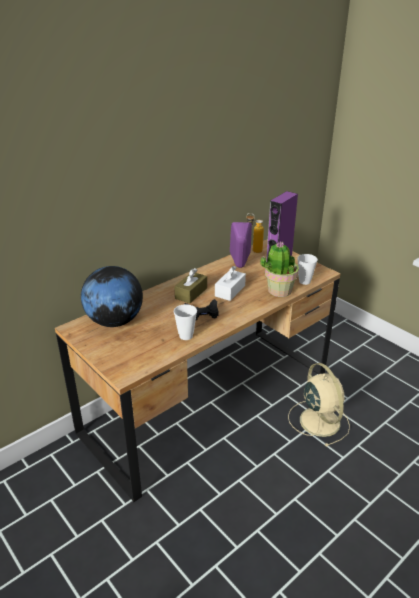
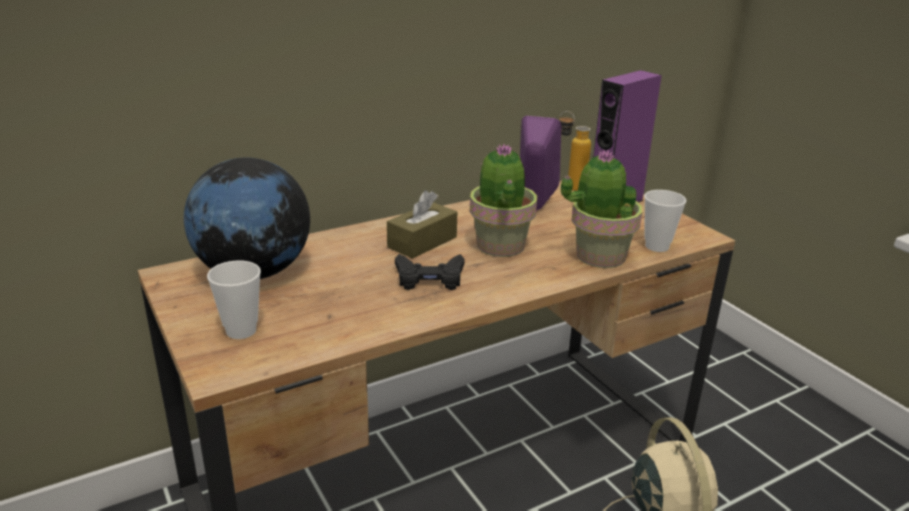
camera: 10 degrees right, 5 degrees down
(186, 336) = (379, 315): cup -> cup (241, 331)
(230, 291) = (500, 246): white tissue box -> potted plant

